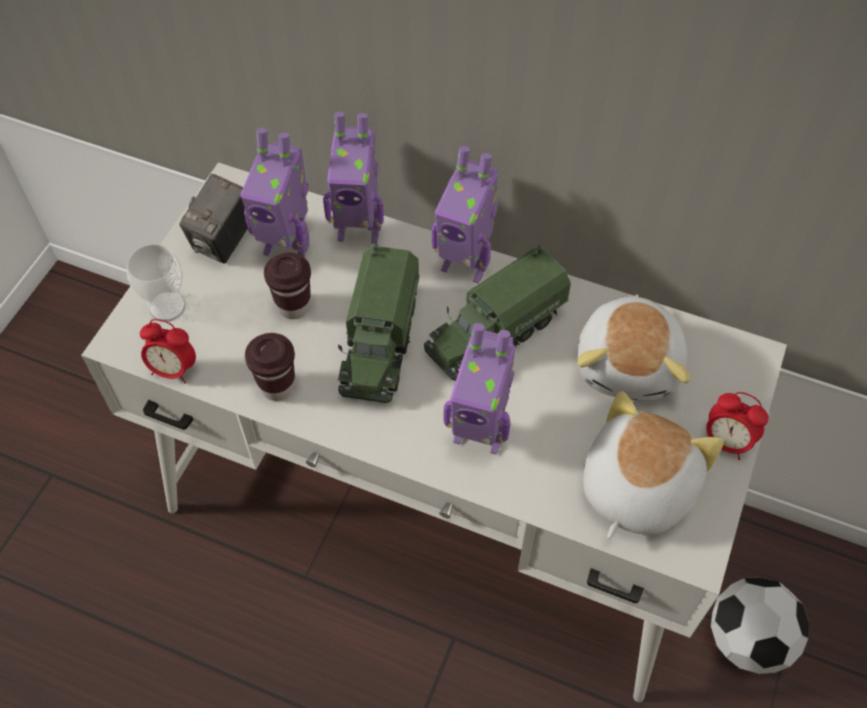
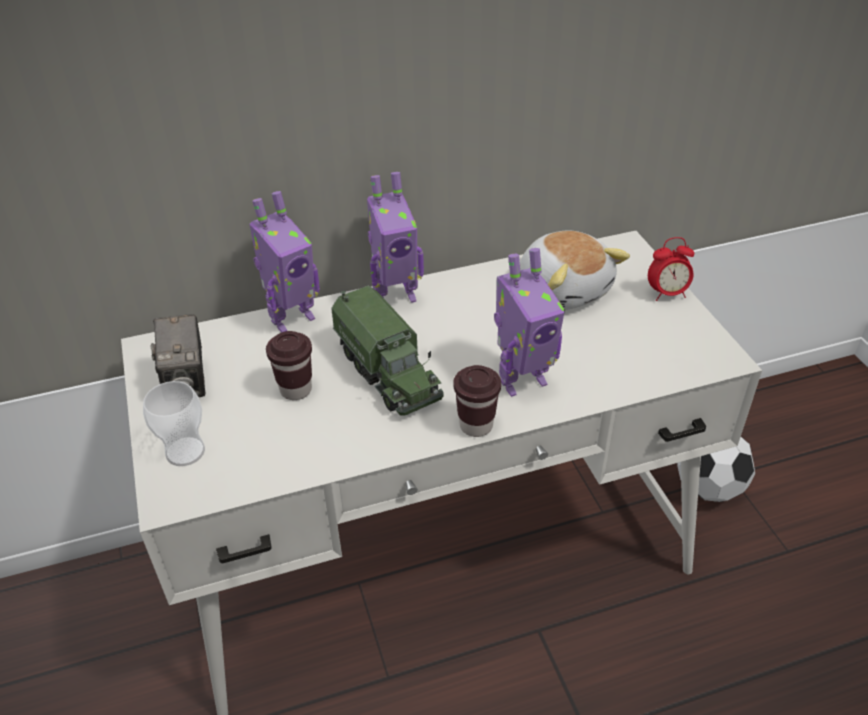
camera: 40 degrees left, 15 degrees down
(173, 370) = (241, 488): alarm clock -> none
(277, 387) = (343, 445): brown cup -> brown cup (476, 425)
(287, 247) = (246, 358): toy robot -> none
(494, 332) = (461, 321): toy truck -> none
(634, 487) = (649, 348): plush toy -> none

